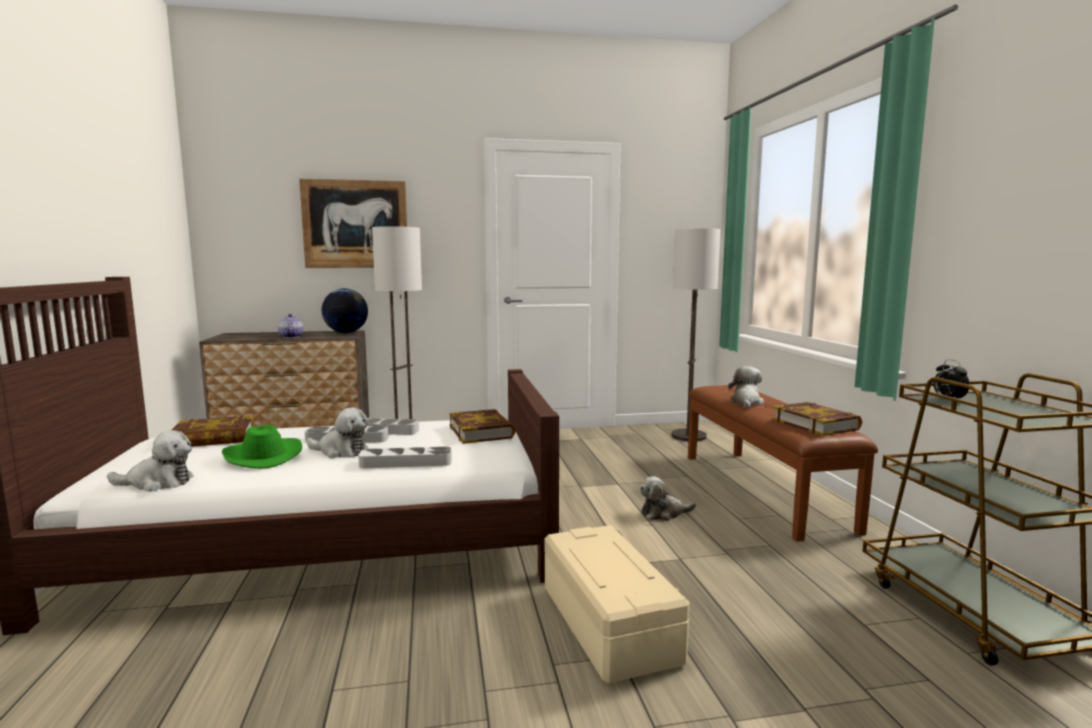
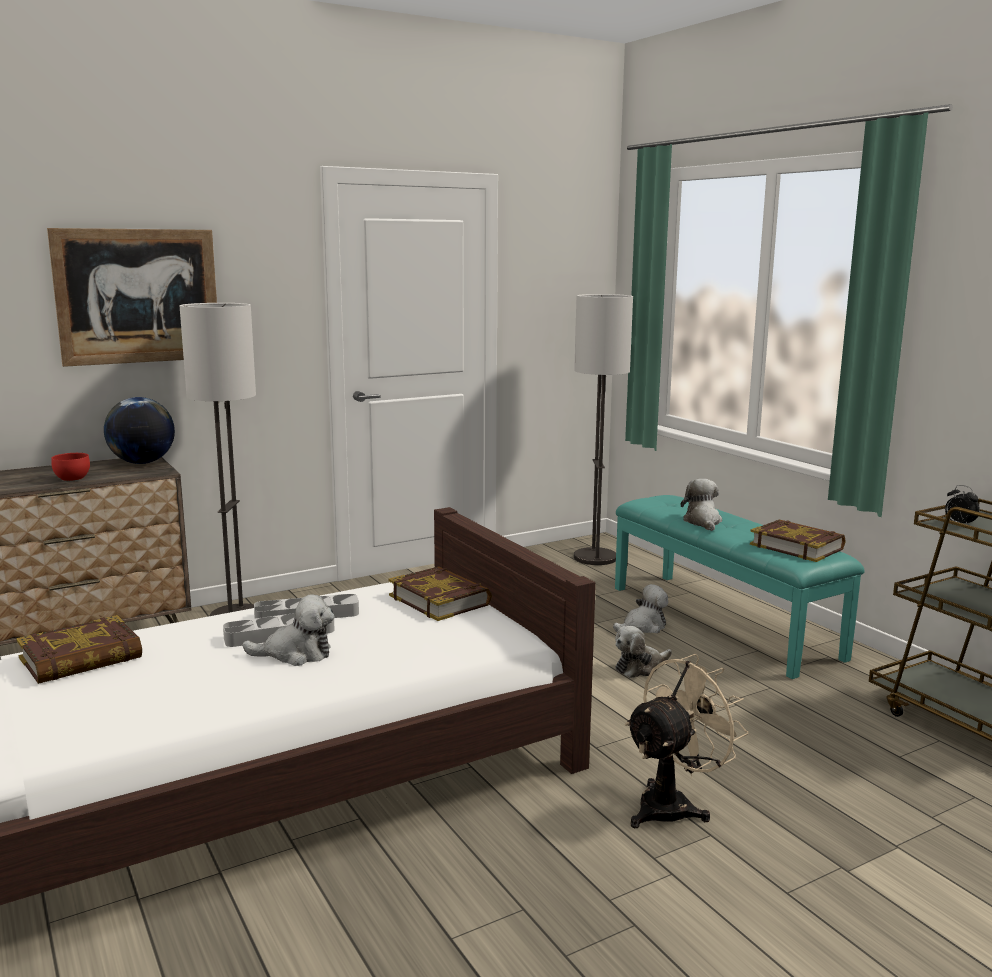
camera: 20 degrees left, 5 degrees up
(157, 483) = (106, 737): plush toy -> plush toy (643, 626)
(262, 456) = (198, 676): green hat -> none
(291, 337) = (71, 479): teapot -> red bowl
(406, 462) = (401, 658): grey tray -> none
(606, 623) = (673, 805): beige storage box -> beige fan
(763, 490) = (723, 621): brown bench -> turquoise bench

